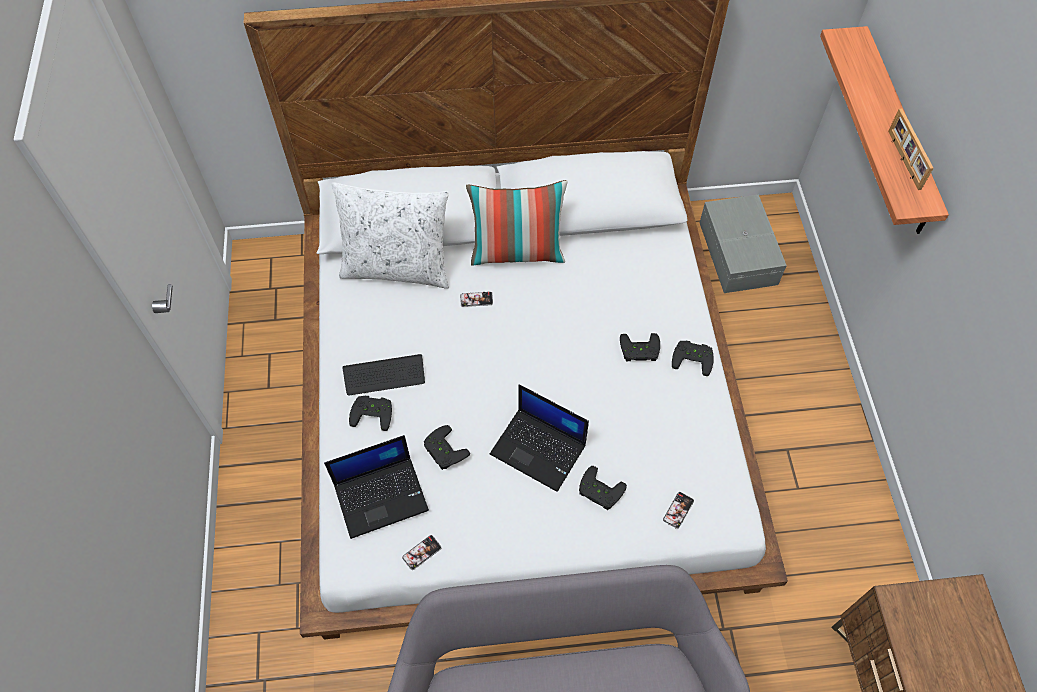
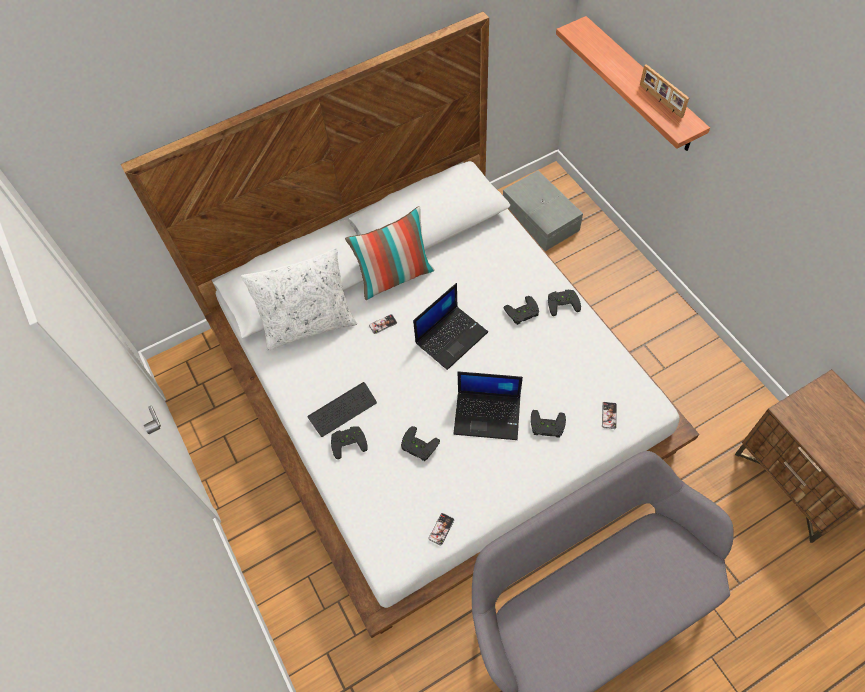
camera: 20 degrees left, 0 degrees up
(382, 496) = (389, 501): laptop -> laptop (451, 336)

